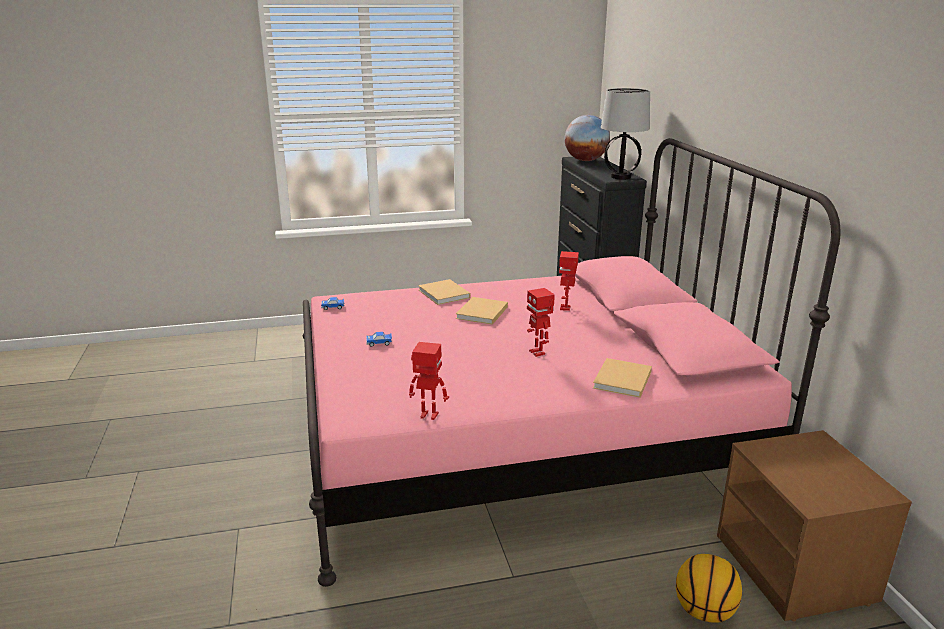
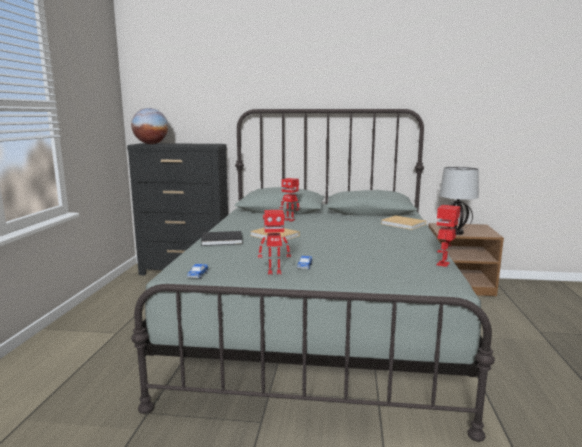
camera: 70 degrees left, 10 degrees down
(444, 294) = (223, 240): beige book -> black book
(519, 444) = (318, 324): pink bed -> grey bed
(538, 352) = (356, 232): toy robot -> toy robot (274, 272)
(621, 177) = (211, 144): table lamp -> table lamp (455, 232)
(704, 611) = (491, 310): basketball -> none

